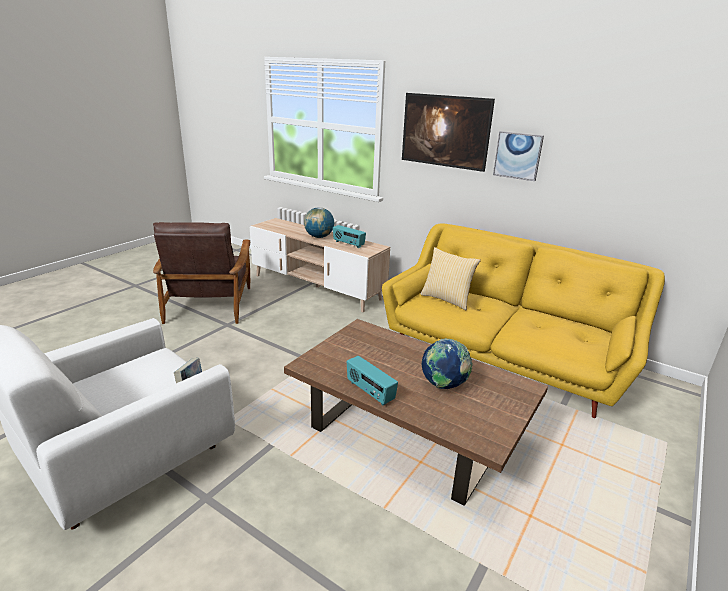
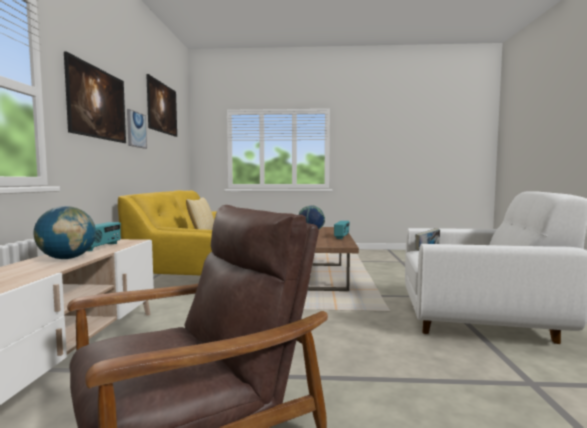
camera: 120 degrees left, 20 degrees down
(615, 139) = (162, 120): none -> picture

